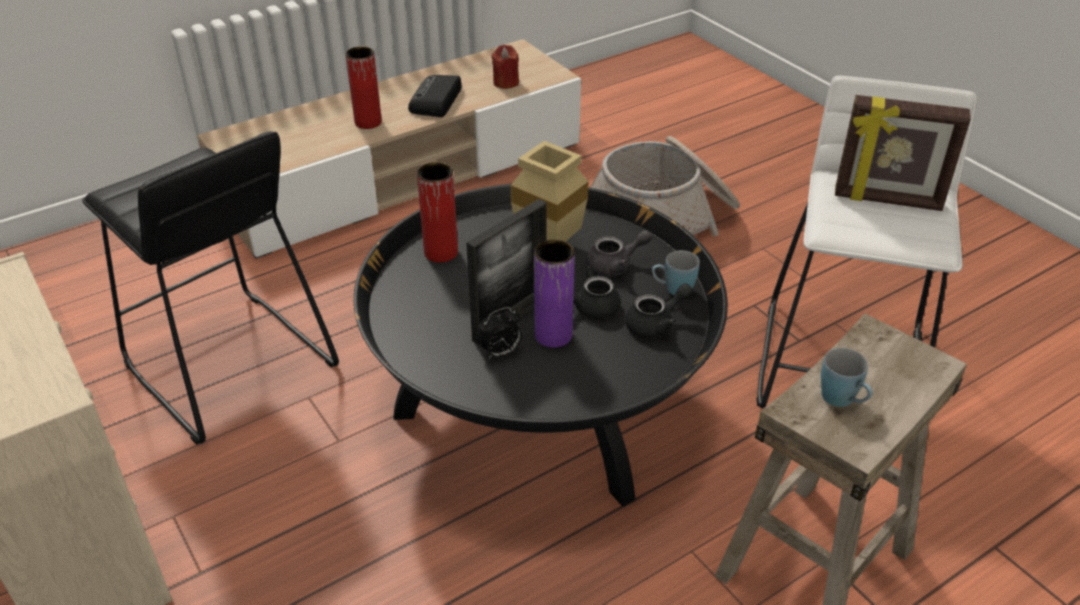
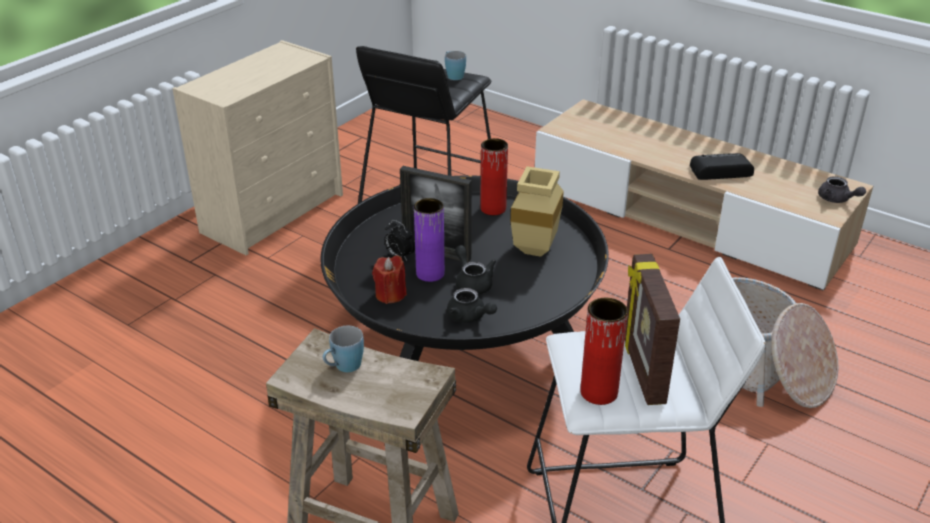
camera: 70 degrees right, 5 degrees down
(368, 122) = (659, 152): red vase -> red vase (599, 392)
(506, 82) = (785, 194): red candle -> red candle (390, 294)
(615, 265) = (530, 285): grey teapot -> grey teapot (837, 199)
(673, 289) = (515, 316): blue mug -> blue mug (453, 75)

